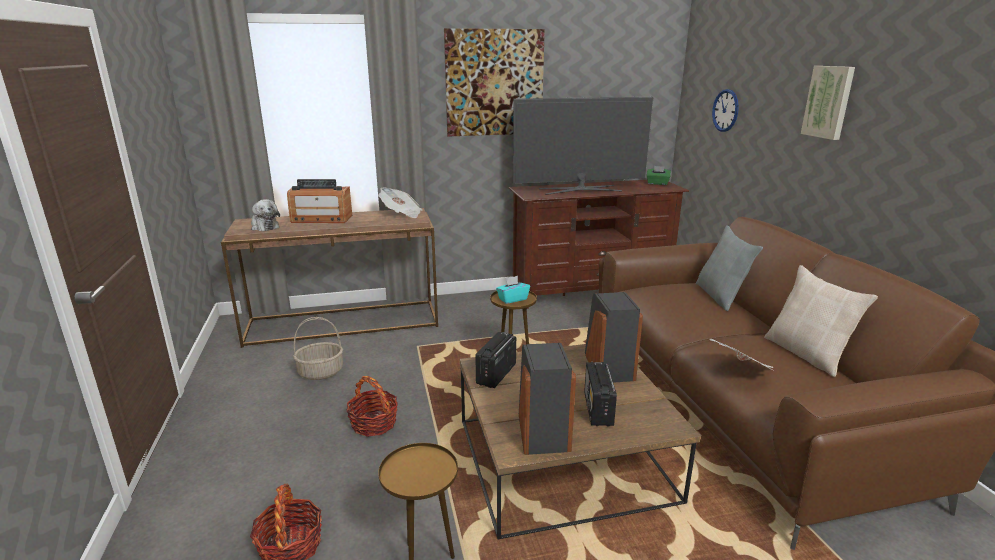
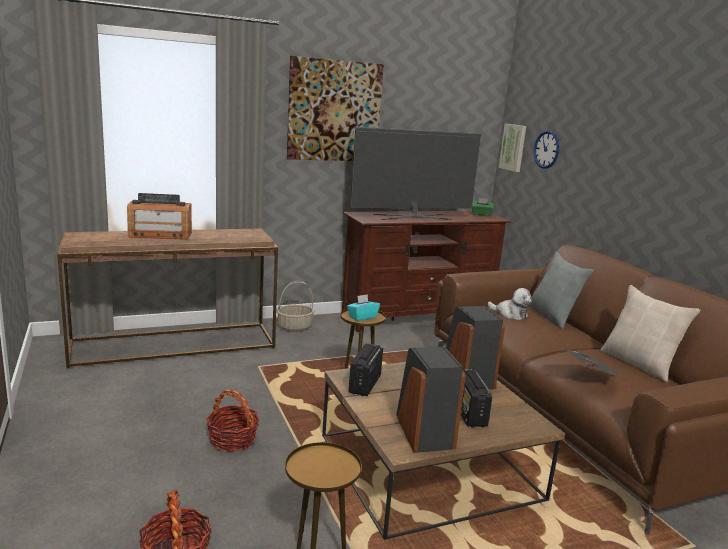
camera: 10 degrees left, 5 degrees down
(264, 226) = (101, 240): plush toy -> plush toy (510, 314)
(321, 372) = (163, 391): basket -> basket (295, 327)
(401, 214) = (242, 233): newspaper -> none
(829, 102) = (644, 145): picture -> picture (513, 147)

